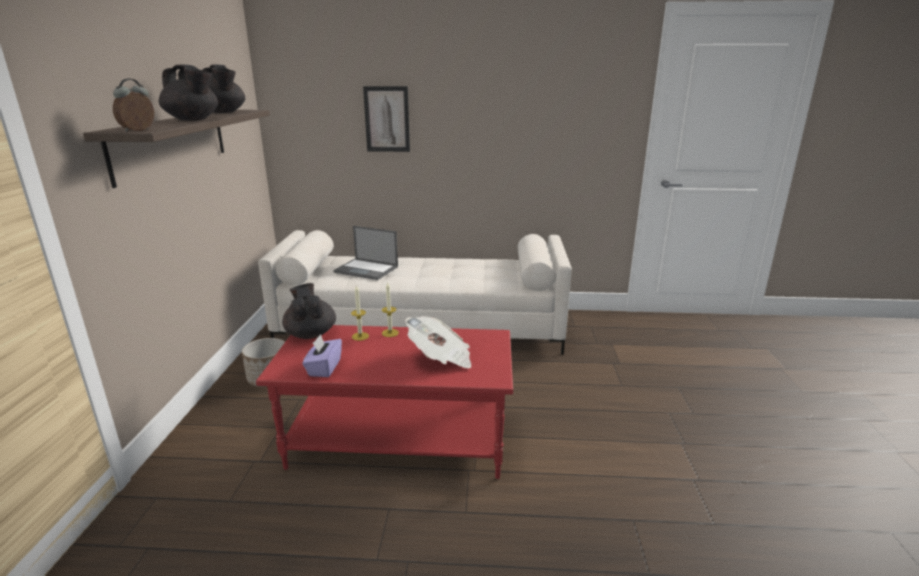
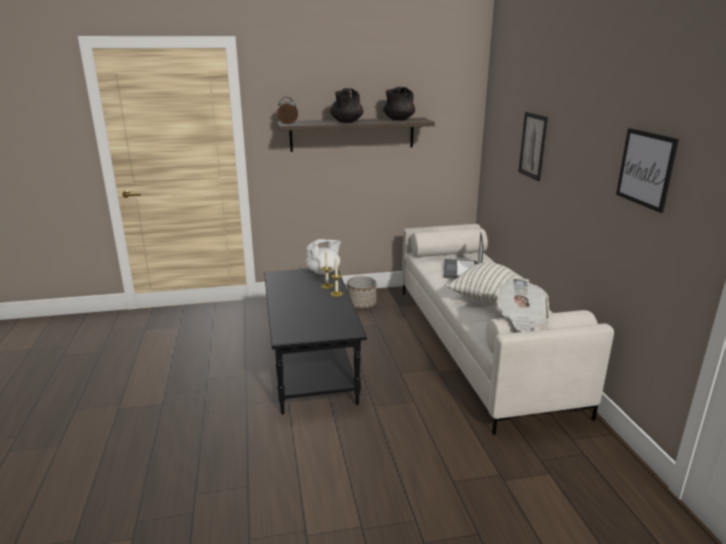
camera: 75 degrees right, 0 degrees up
(310, 334) = (324, 272): black teapot -> white teapot
(324, 368) = (281, 284): purple tissue box -> none
(400, 440) = (312, 366): red coffee table -> black coffee table
(440, 358) = (306, 315): newspaper -> newspaper (521, 318)
(441, 273) = (486, 299): none -> pillow
(558, 107) = (646, 169): none -> picture

